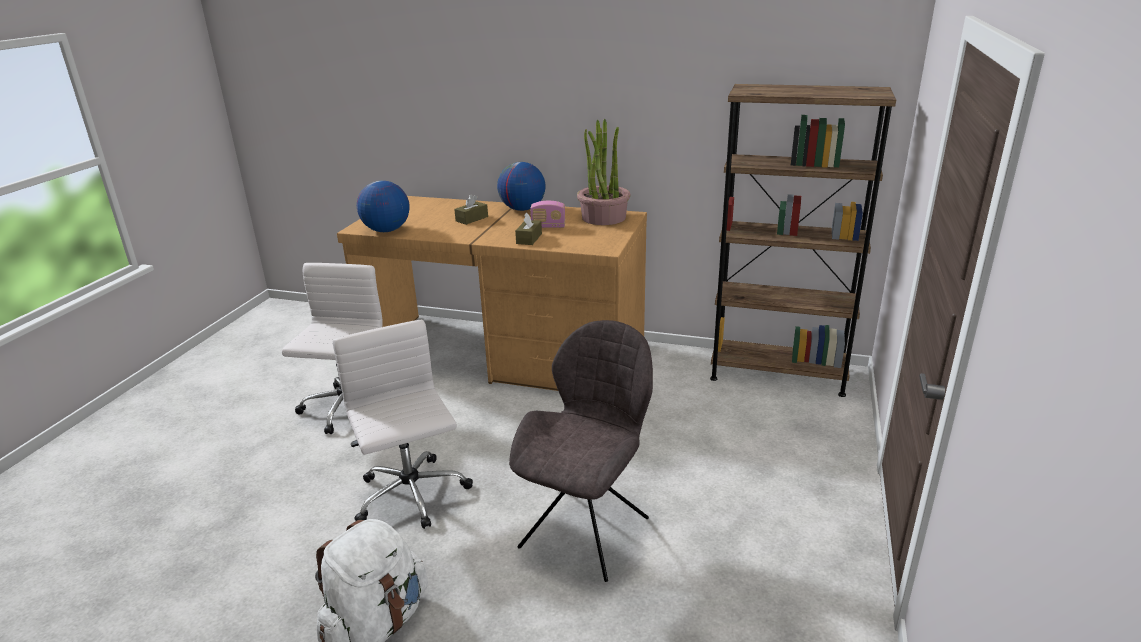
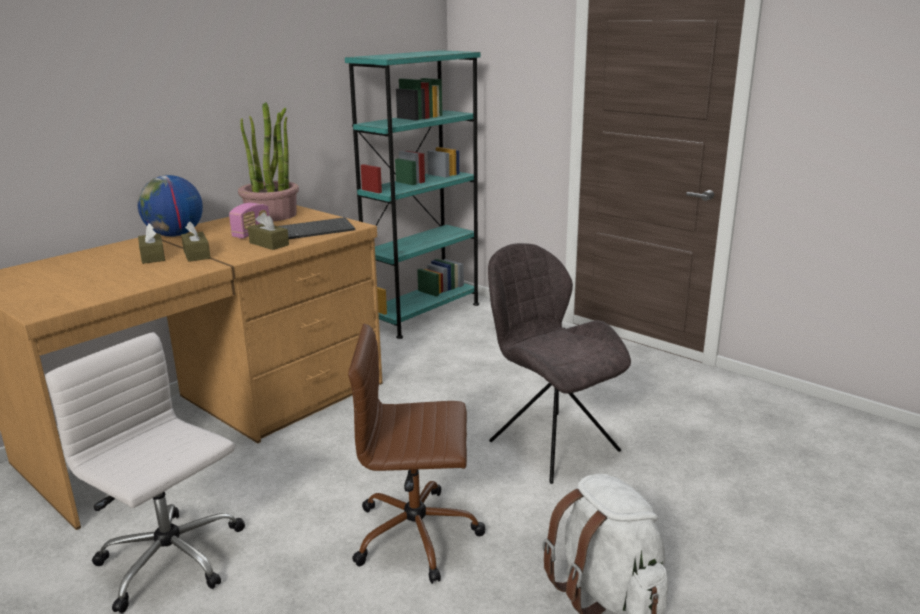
camera: 65 degrees left, 5 degrees down
(386, 230) = (90, 297): globe -> none
(412, 496) = (418, 535): white office chair -> brown office chair
(486, 228) = (196, 254): none -> brown tissue box
(580, 242) = (317, 230): none -> keyboard
(777, 373) = (423, 314): brown bookcase -> turquoise bookcase

